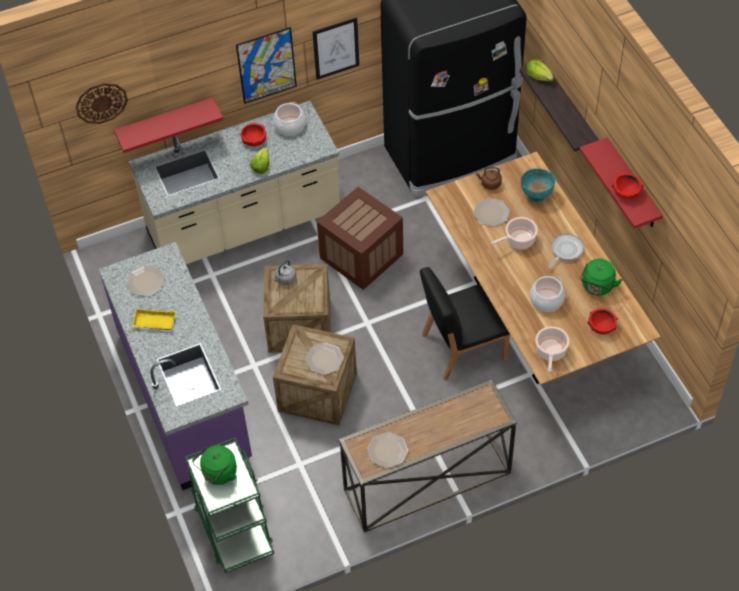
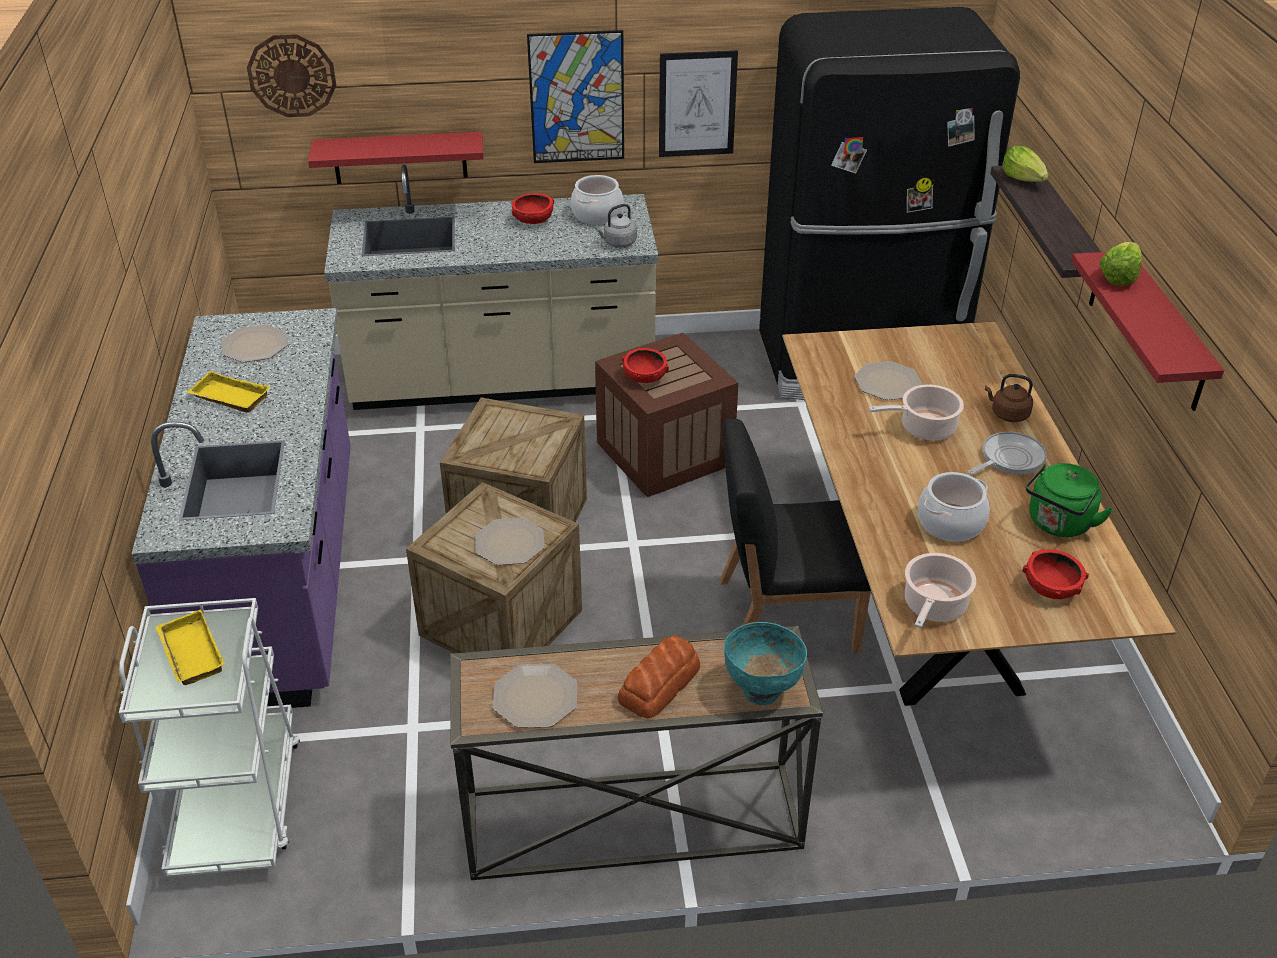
camera: 15 degrees right, 15 degrees down
(218, 474) = (189, 653): green kettle -> yellow tray
(233, 527) = (236, 803): green cart -> white cart
(261, 166) = (526, 248): lettuce -> lettuce (1118, 276)
(285, 279) = (504, 421): grey kettle -> grey kettle (618, 243)
(440, 428) = (660, 684): none -> bread
(489, 184) = (898, 346): brown kettle -> brown kettle (1007, 414)
(536, 196) = (977, 376): turquoise bowl -> turquoise bowl (762, 689)
(626, 192) = (1151, 325): red bowl -> red bowl (645, 377)

